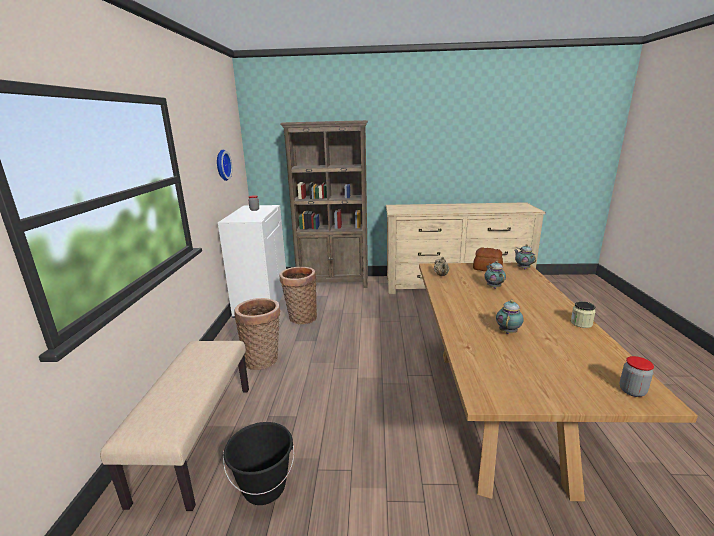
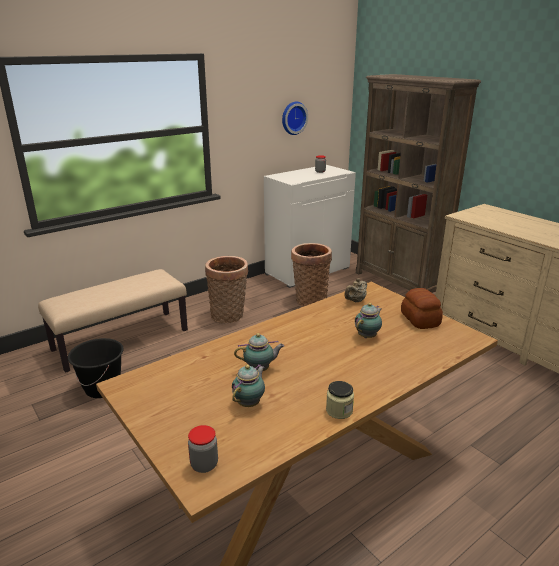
camera: 50 degrees right, 5 degrees up
(523, 268) = (464, 340): teapot -> teapot (250, 403)

